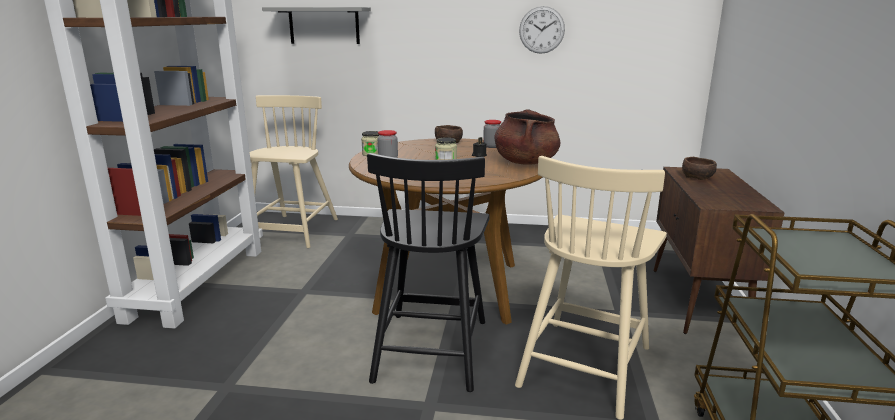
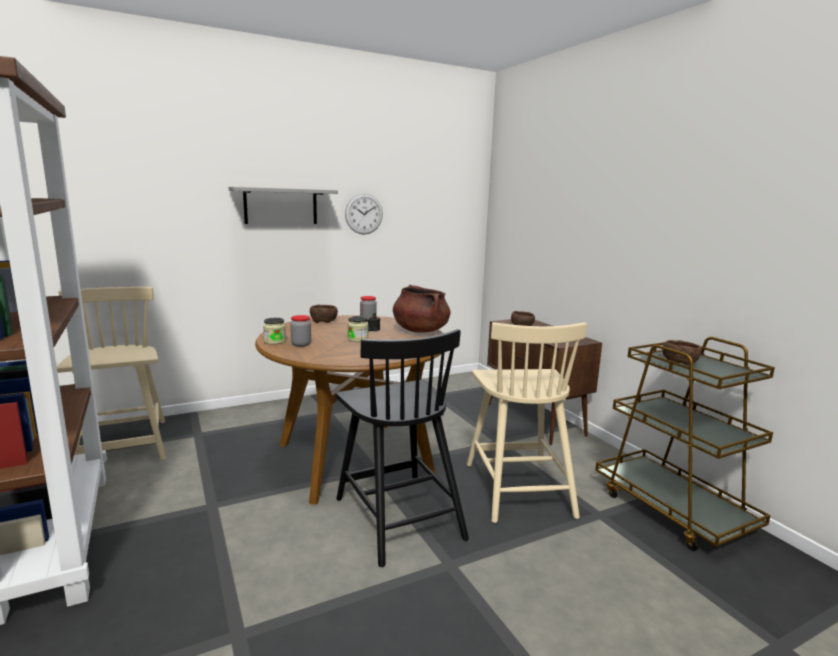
camera: 35 degrees left, 5 degrees down
(324, 25) = (137, 207): grey shelf -> grey shelf (281, 206)
(803, 247) = (679, 361): none -> brown bowl

